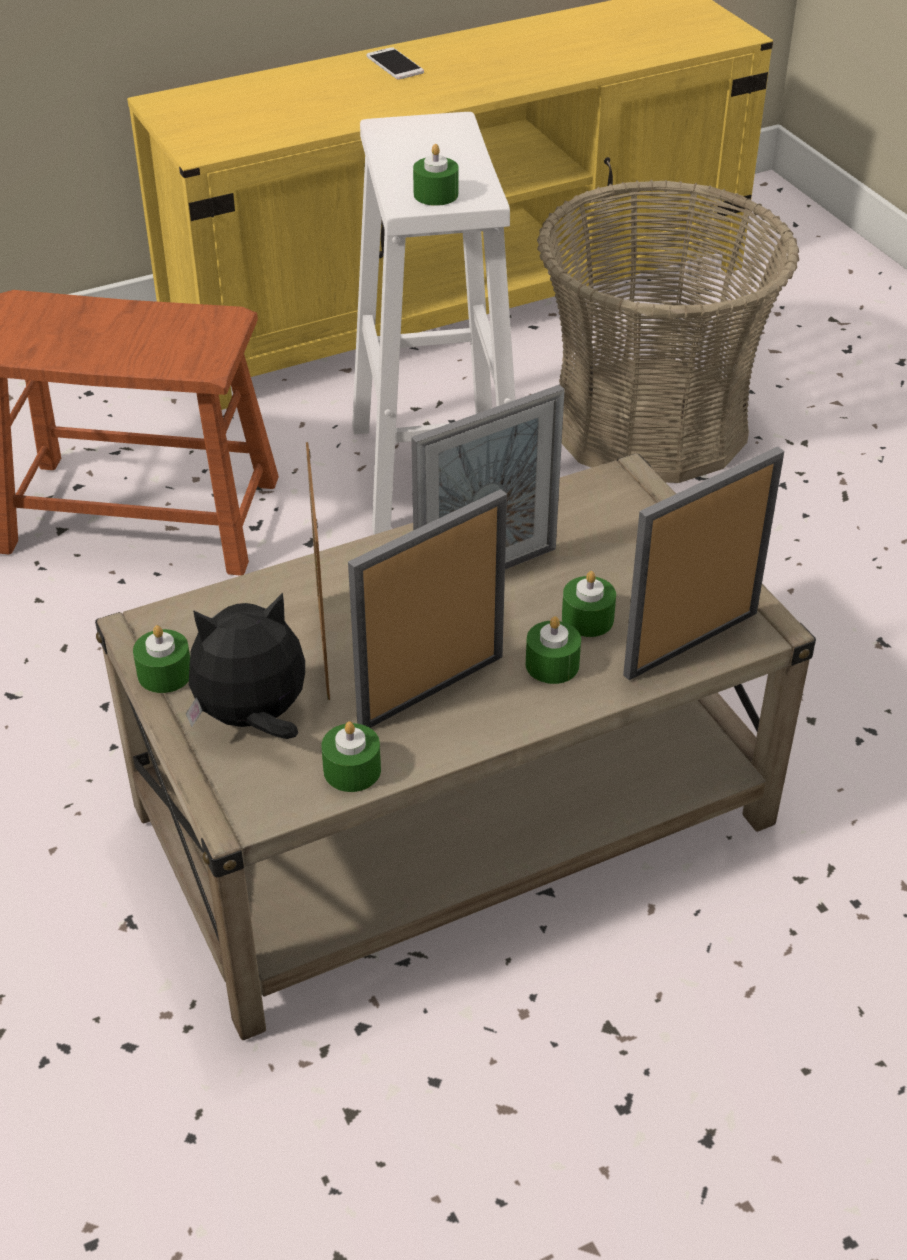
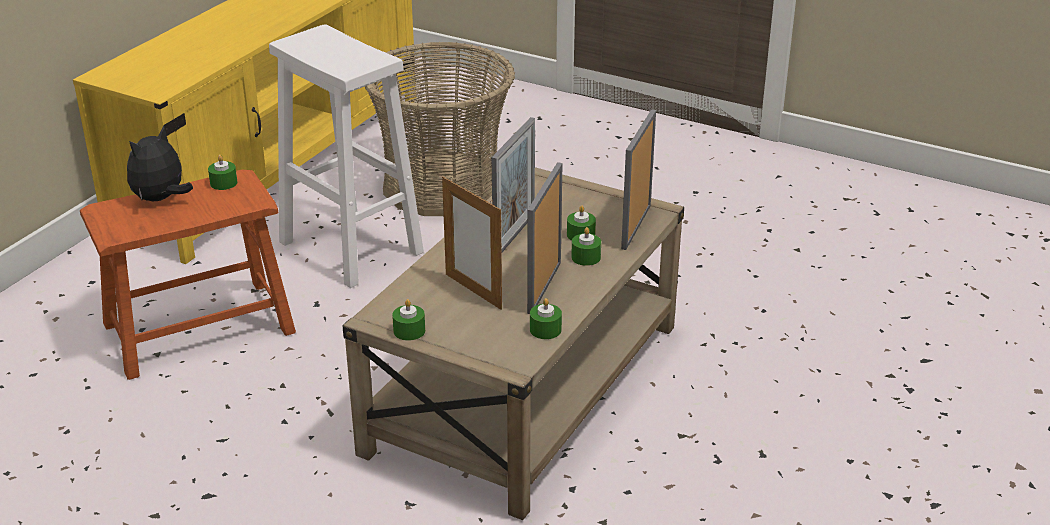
camera: 35 degrees left, 10 degrees down
(253, 719) = (475, 330): plush toy -> plush toy (161, 199)
(395, 64) = (217, 22): phone -> none
(436, 194) = (357, 64): green candle -> green candle (223, 183)

